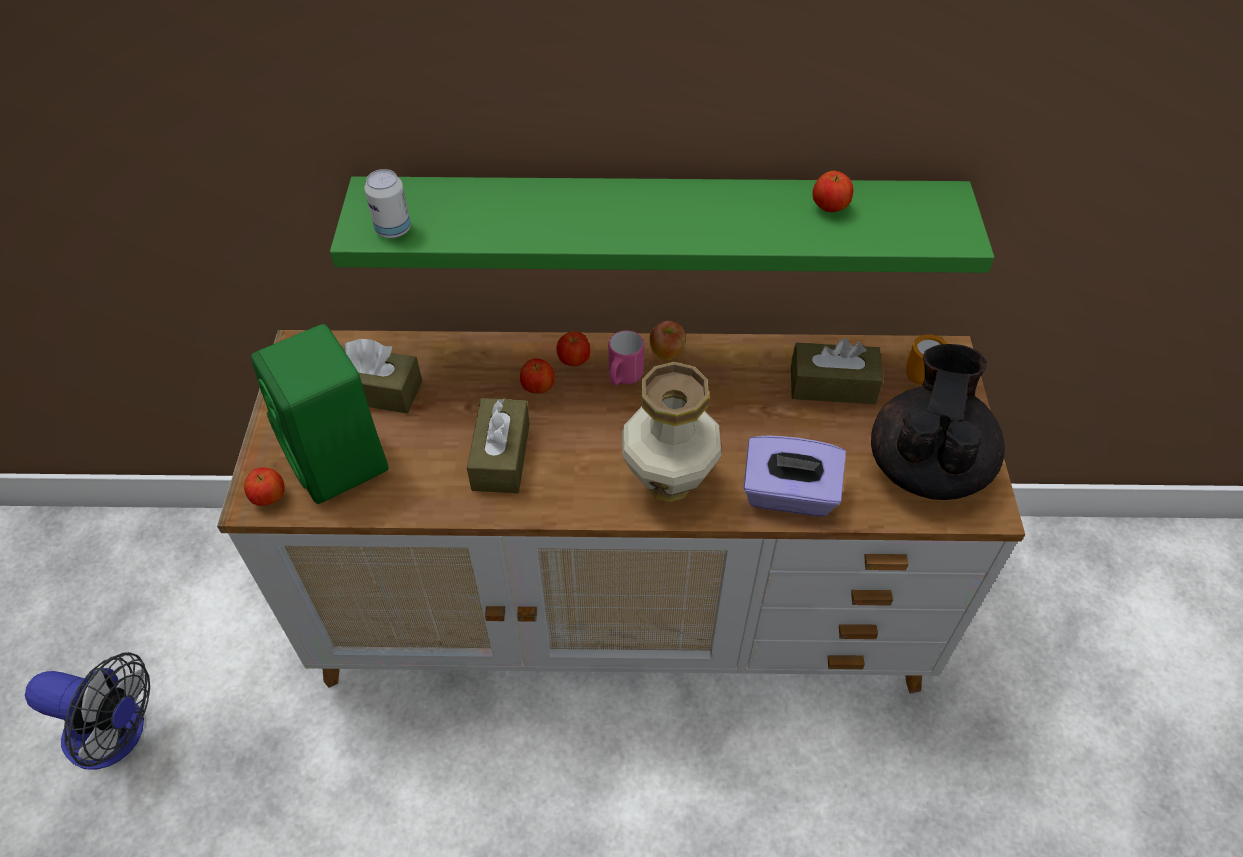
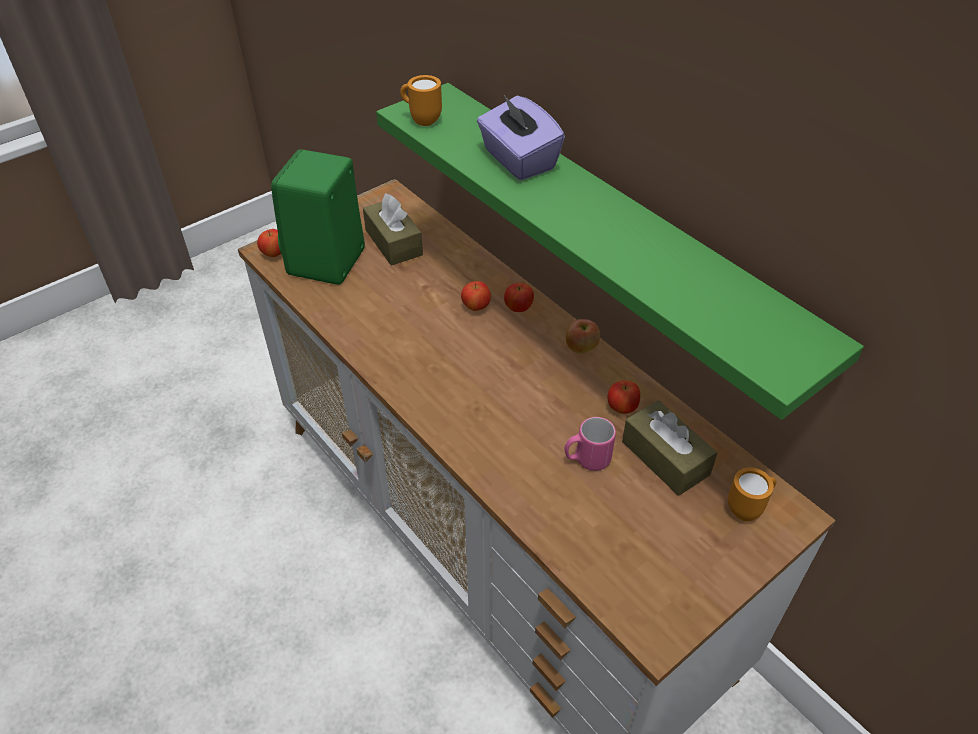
camera: 50 degrees right, 5 degrees down
(117, 735) = (193, 368): fan -> none
(393, 230) = (421, 120): can -> orange mug
(501, 456) = (402, 325): brown tissue box -> none
(623, 378) = (532, 340): pink mug -> pink mug (586, 459)
(668, 484) = (466, 419): vase -> none
(789, 495) = (527, 492): purple tissue box -> purple tissue box (518, 160)
(829, 208) = (707, 283): apple -> apple (622, 408)
(926, 465) = (653, 566): black teapot -> none

